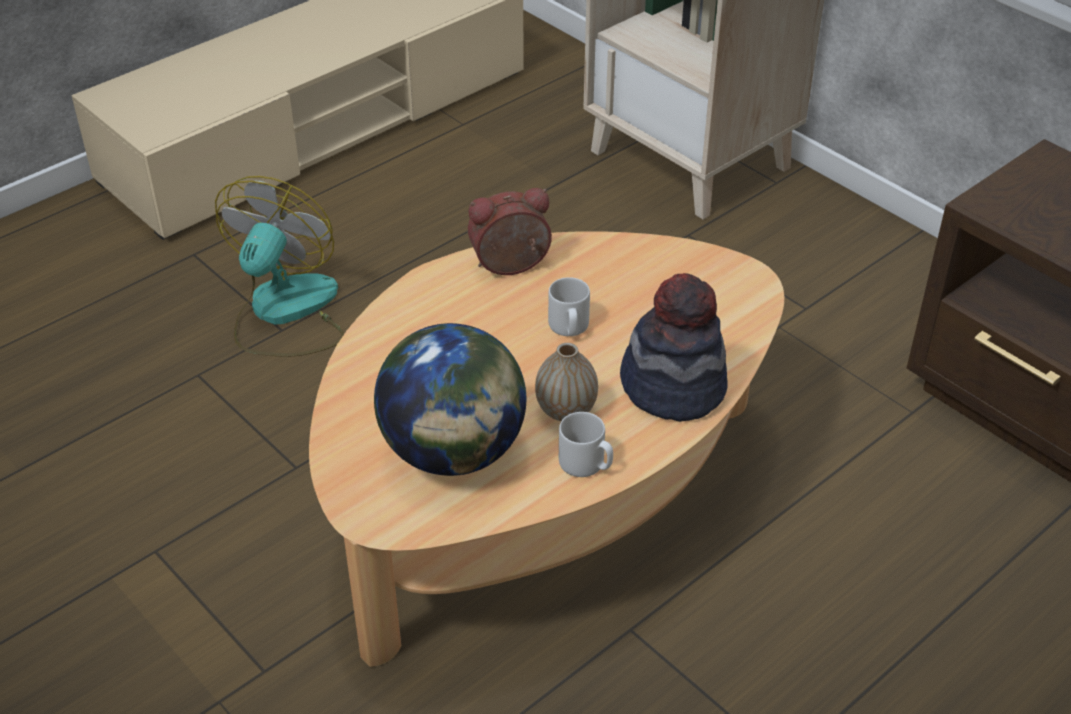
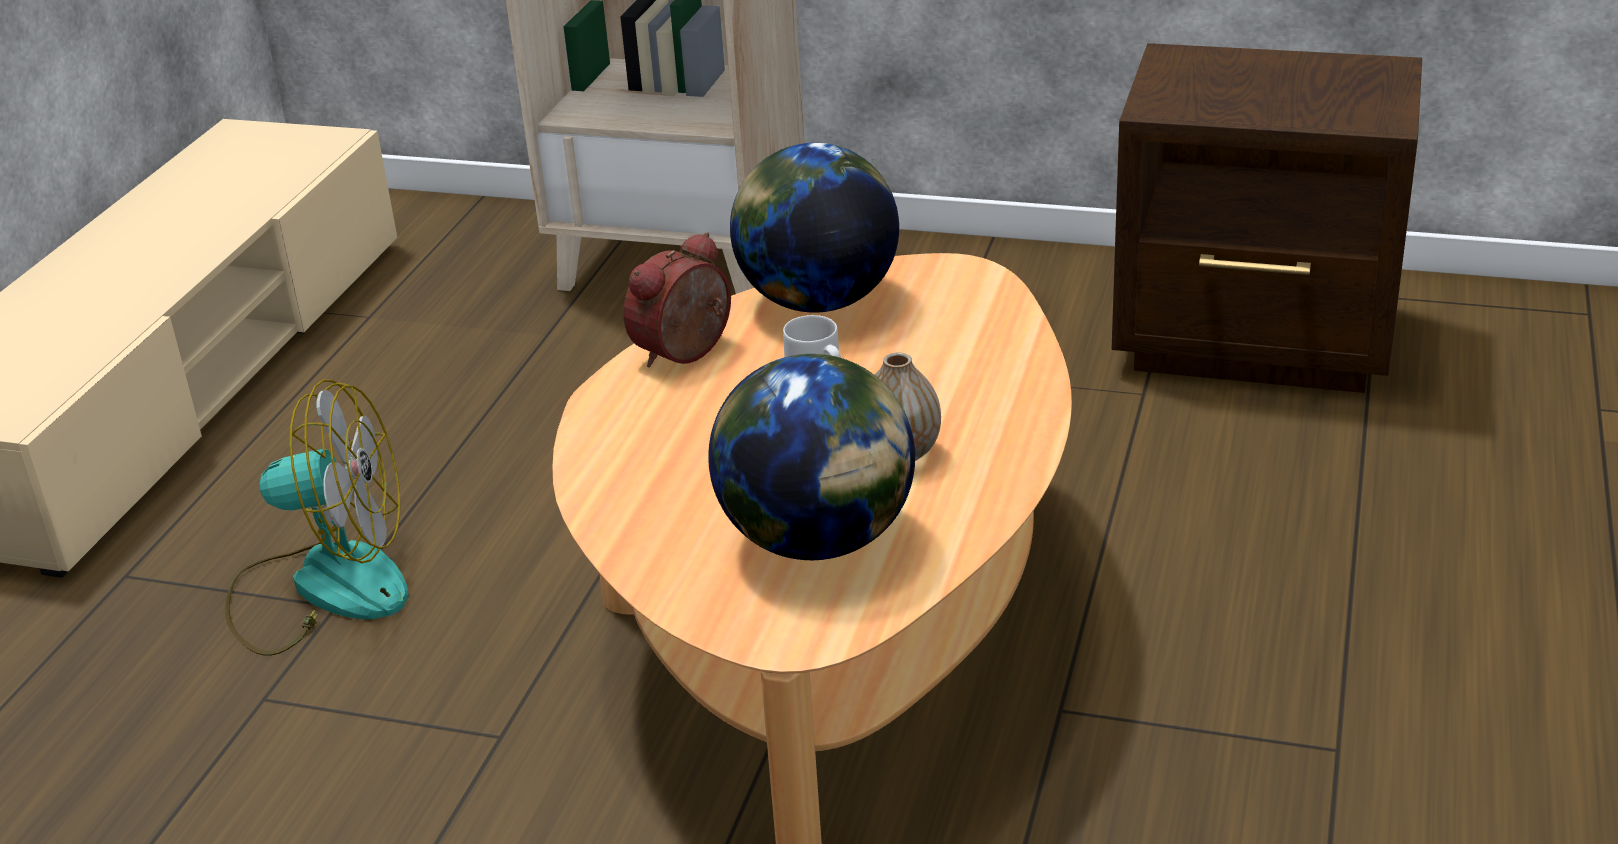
camera: 30 degrees left, 10 degrees down
(284, 313) = (322, 587): fan -> fan turned 105 degrees clockwise
(586, 464) = (978, 489): grey mug -> none
(630, 261) = (817, 301): none -> globe
(673, 387) = (990, 388): hat -> none

